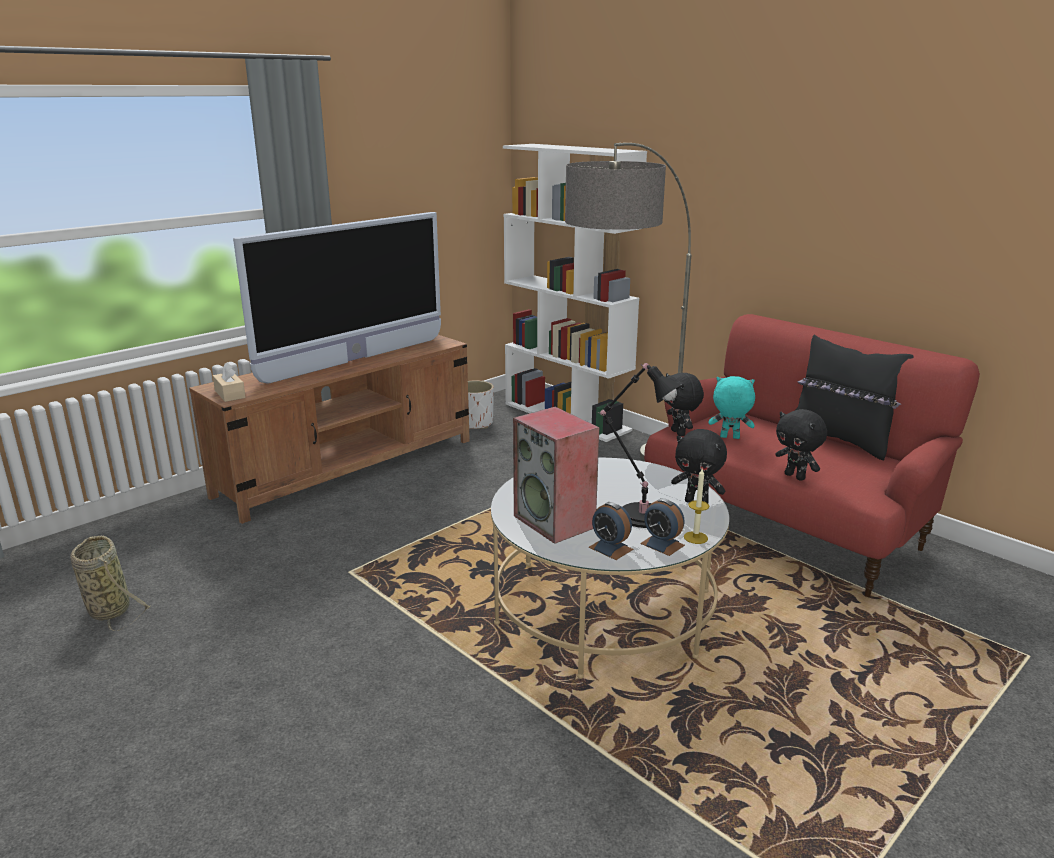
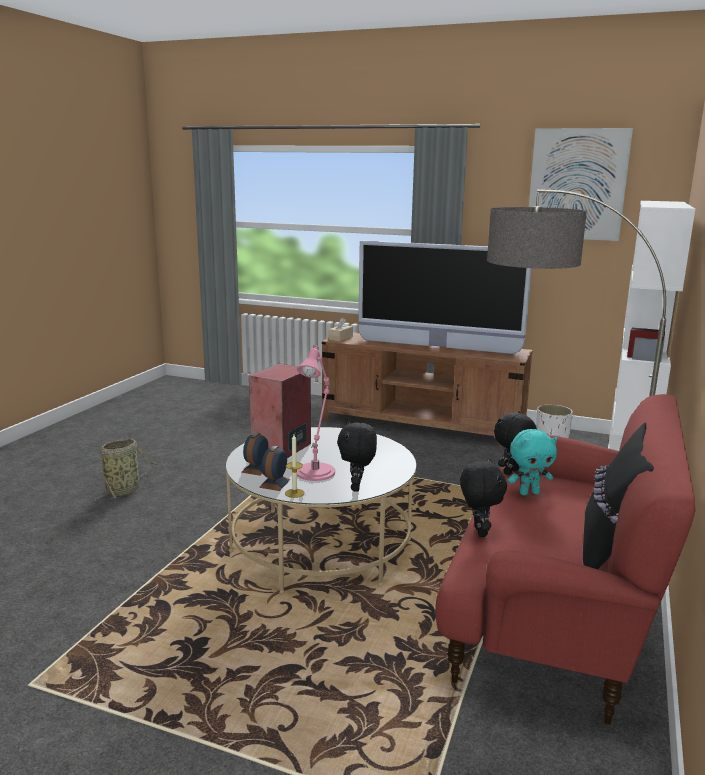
camera: 65 degrees right, 5 degrees down
(108, 609) = (219, 419): basket -> basket (125, 490)
(424, 131) = (577, 184): none -> picture
(639, 514) = (316, 471): black table lamp -> pink table lamp
(729, 438) = (529, 493): turquoise plush toy -> turquoise plush toy turned 90 degrees clockwise
(795, 476) = (478, 532): black plush toy -> black plush toy turned 150 degrees clockwise

